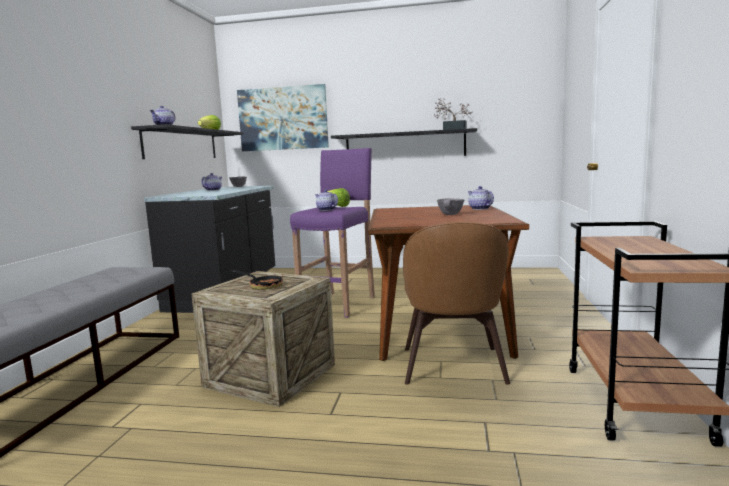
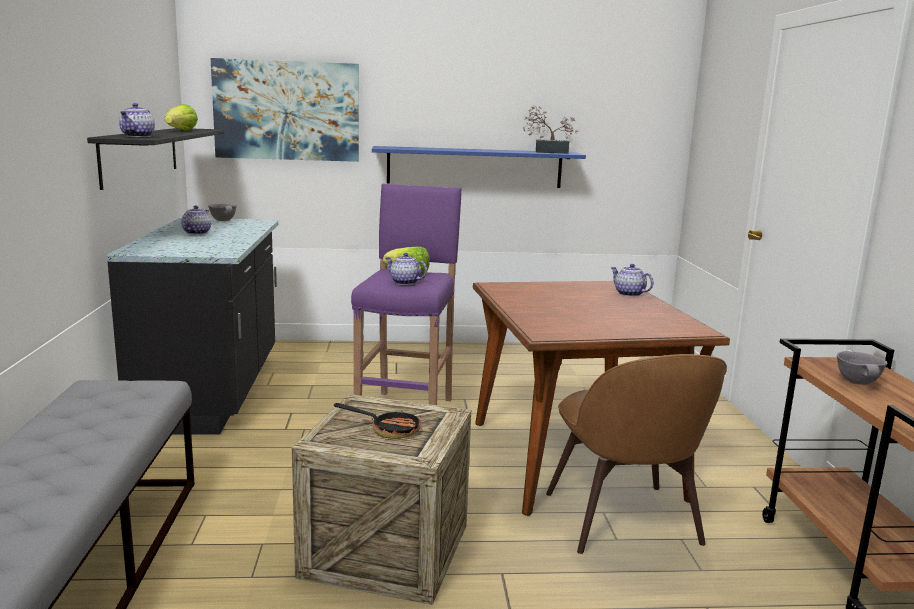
camera: 15 degrees left, 5 degrees up
(405, 145) = (474, 167): black shelf -> blue shelf
(451, 214) = (606, 309): grey bowl -> grey bowl (859, 383)

